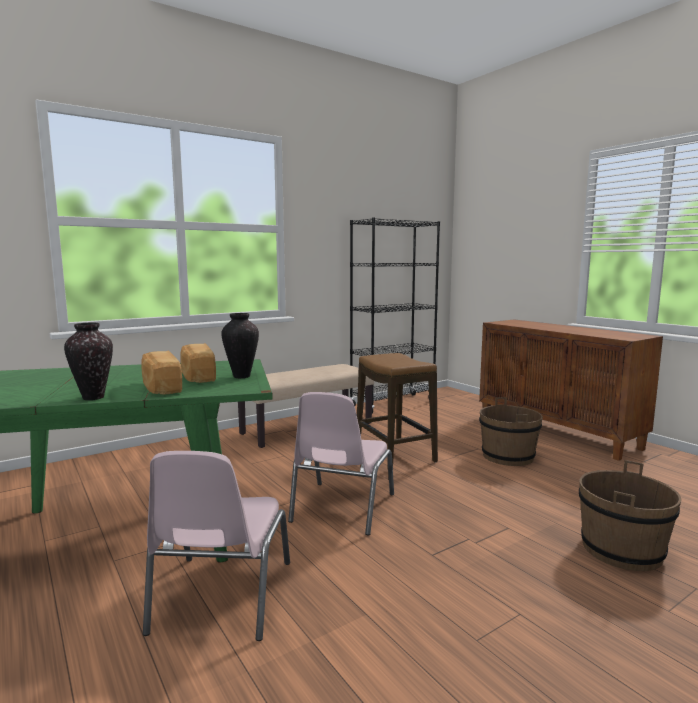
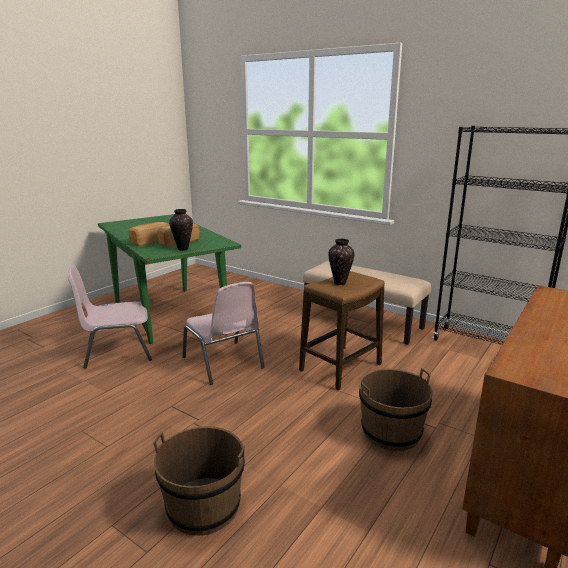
camera: 70 degrees right, 10 degrees up
(94, 397) = (127, 237): vase -> vase (340, 283)
(341, 508) = (224, 363): pink chair -> pink chair turned 120 degrees counterclockwise

